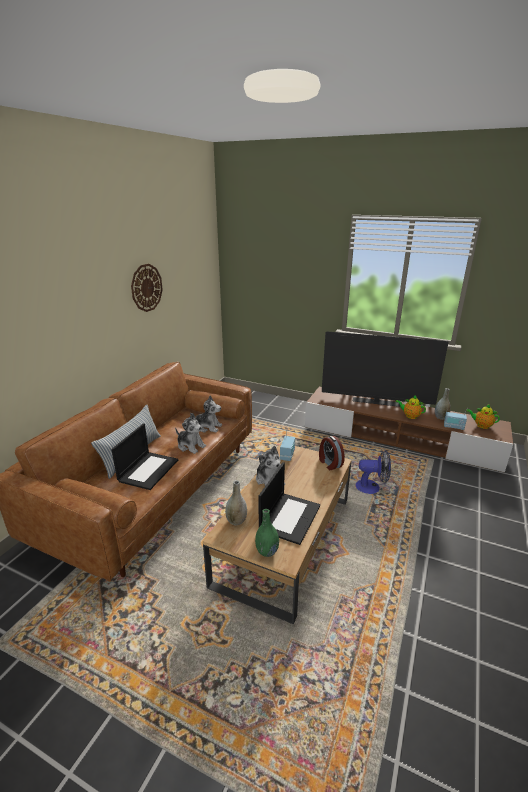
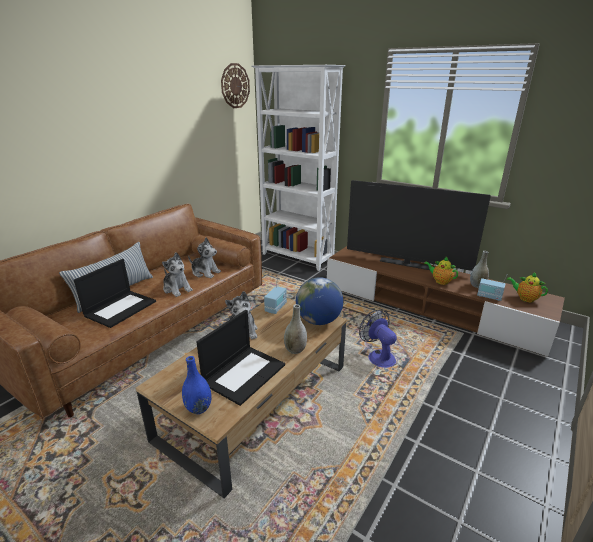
camera: 10 degrees right, 0 degrees up
(146, 288) = (158, 123): wall clock -> wall clock (235, 86)
(236, 521) = (183, 370): grey vase -> grey vase (295, 350)
(267, 401) = (297, 258): none -> white bookcase
(267, 551) = (198, 408): green vase -> blue vase
(329, 463) = (319, 321): alarm clock -> globe
(372, 487) = (378, 356): fan -> fan turned 135 degrees counterclockwise

